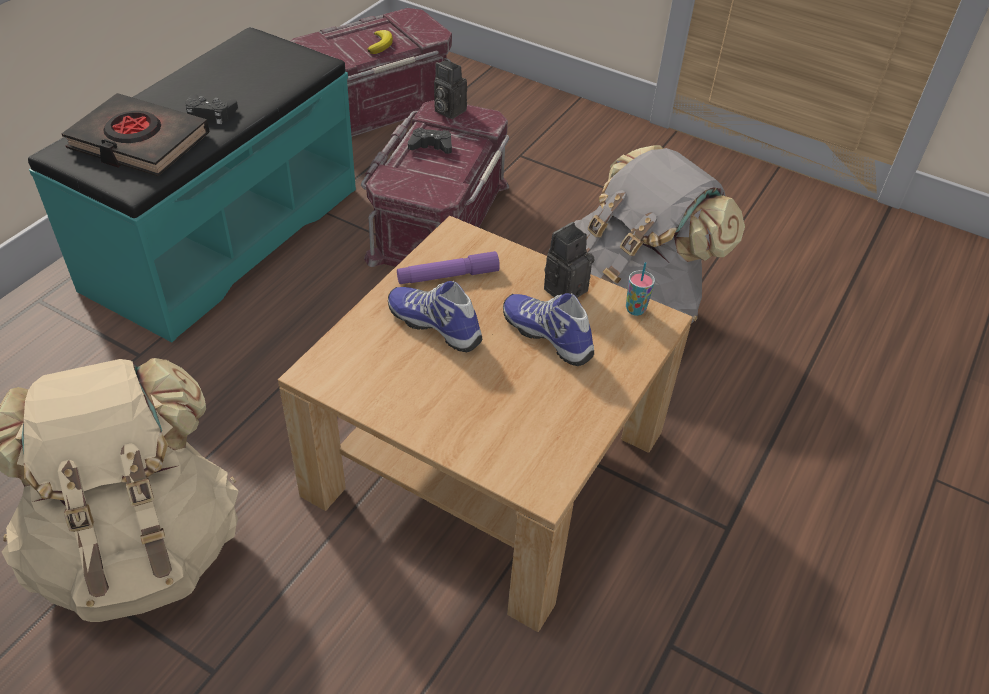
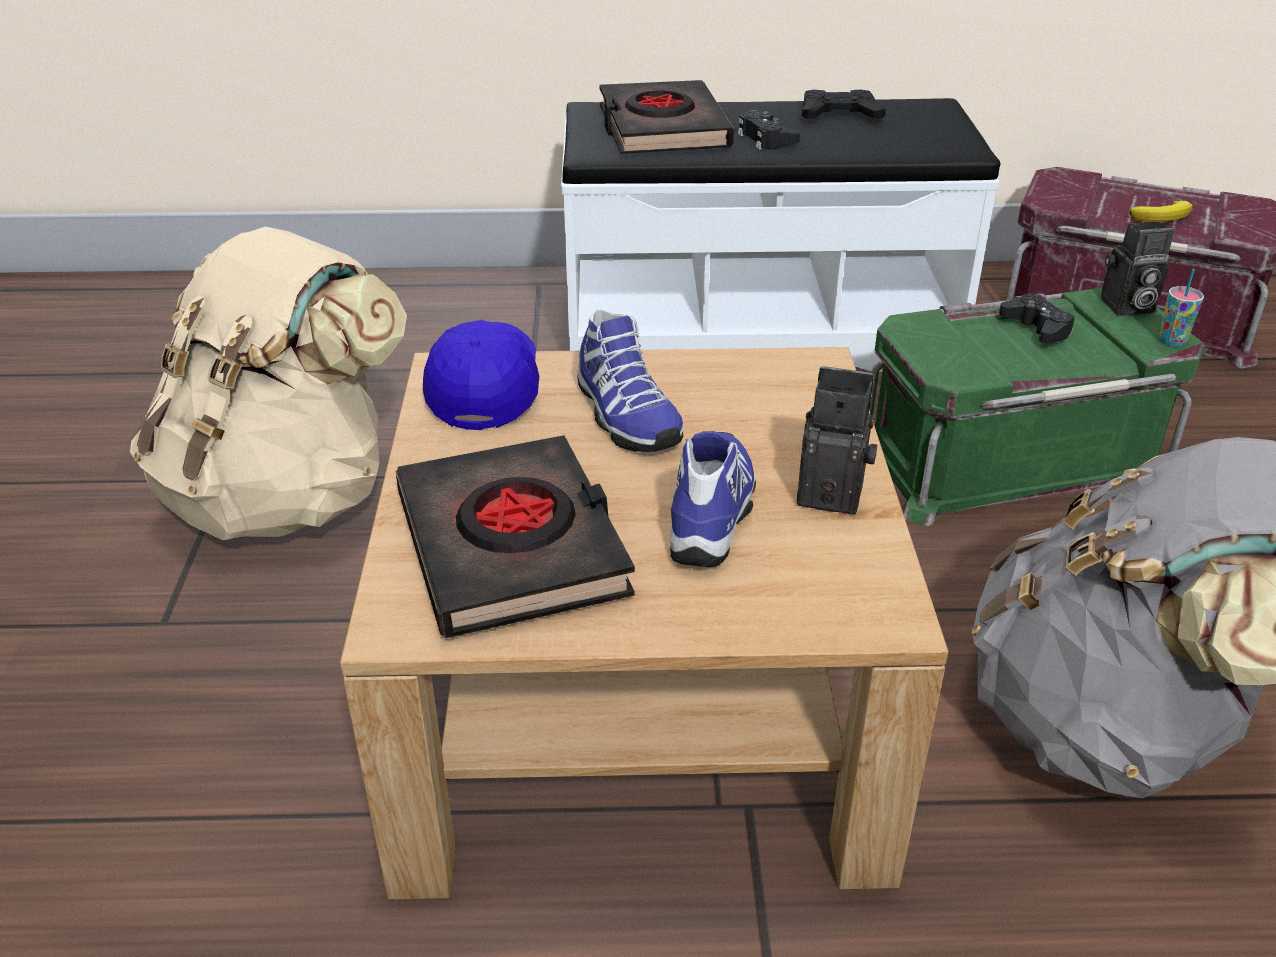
camera: 60 degrees right, 10 degrees down
(216, 73) = (839, 115): none -> black game controller
(223, 236) = (757, 329): turquoise bench -> white bench
(354, 366) = (485, 389): none -> blue cap
(436, 325) = (623, 416): shoe -> shoe turned 150 degrees clockwise
(437, 220) = (1011, 455): red storage box -> green storage box
(447, 110) = (1126, 307): camera -> camera turned 105 degrees counterclockwise
(448, 276) = (726, 390): purple flashlight -> none
(514, 418) = (513, 546): none -> black book
(635, 309) = (878, 579): cup -> cup (1172, 341)

